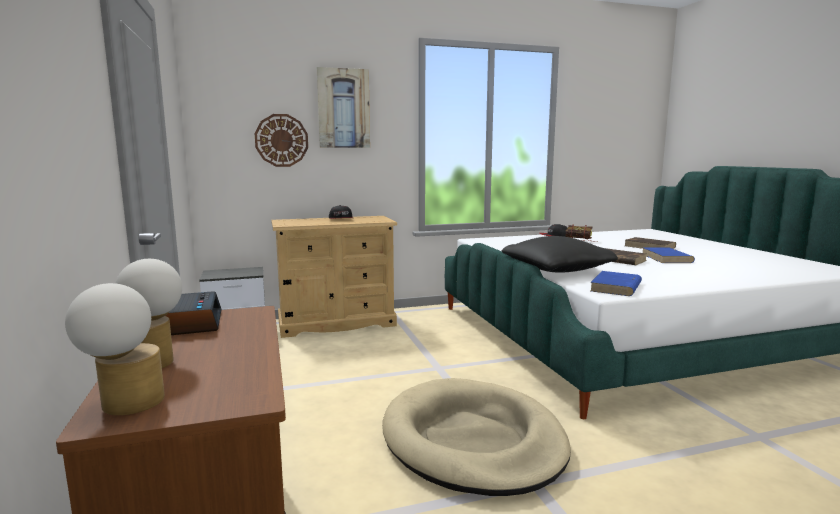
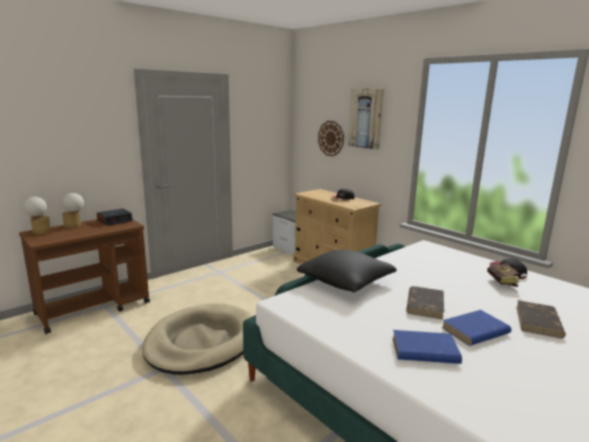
camera: 65 degrees right, 5 degrees up
(616, 287) = (304, 306): blue book -> blue book (424, 351)

